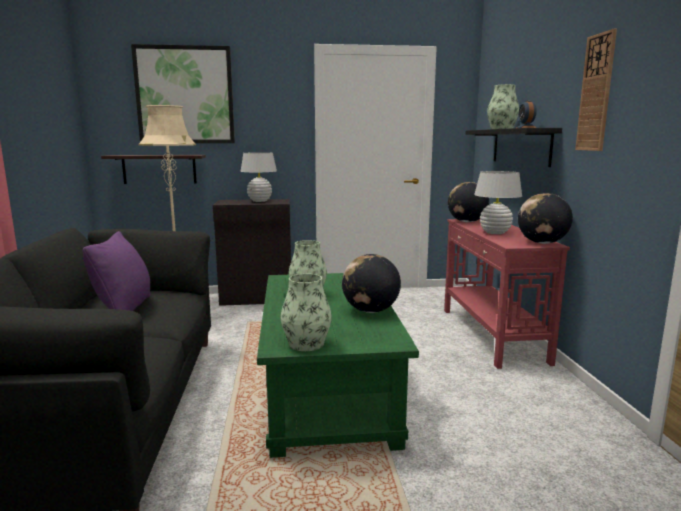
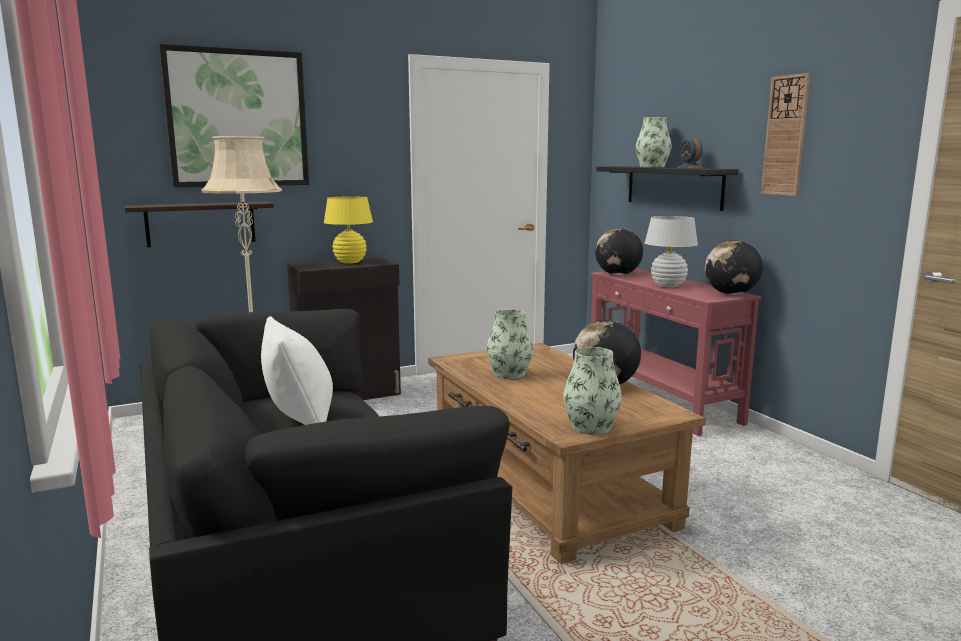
camera: 20 degrees left, 0 degrees up
(125, 308) = (300, 419): purple pillow -> white pillow
(259, 201) = (350, 262): white table lamp -> yellow table lamp
(327, 387) = (545, 483): green coffee table -> brown coffee table

